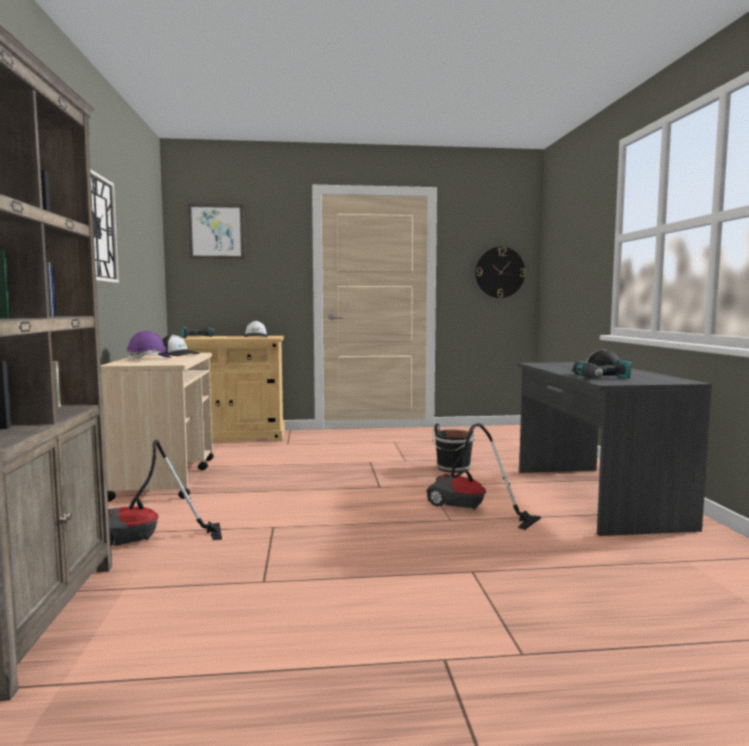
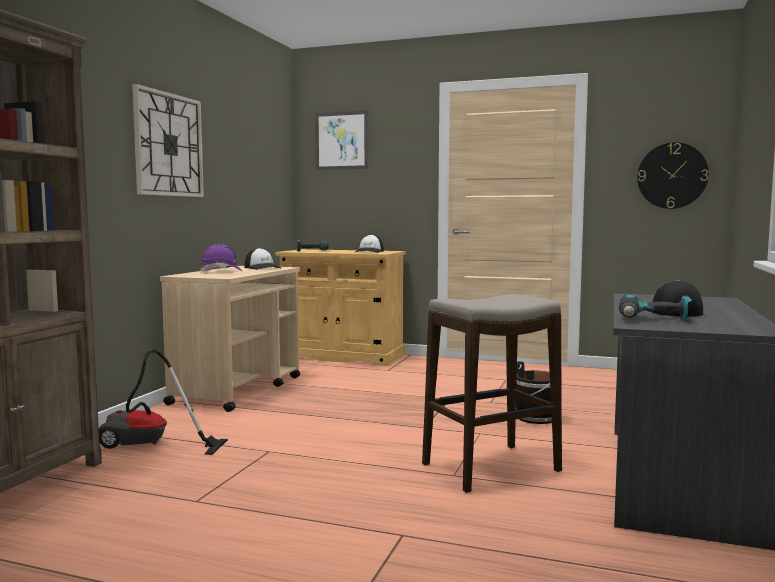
camera: 25 degrees right, 0 degrees up
(469, 510) = (490, 468): vacuum cleaner -> stool

